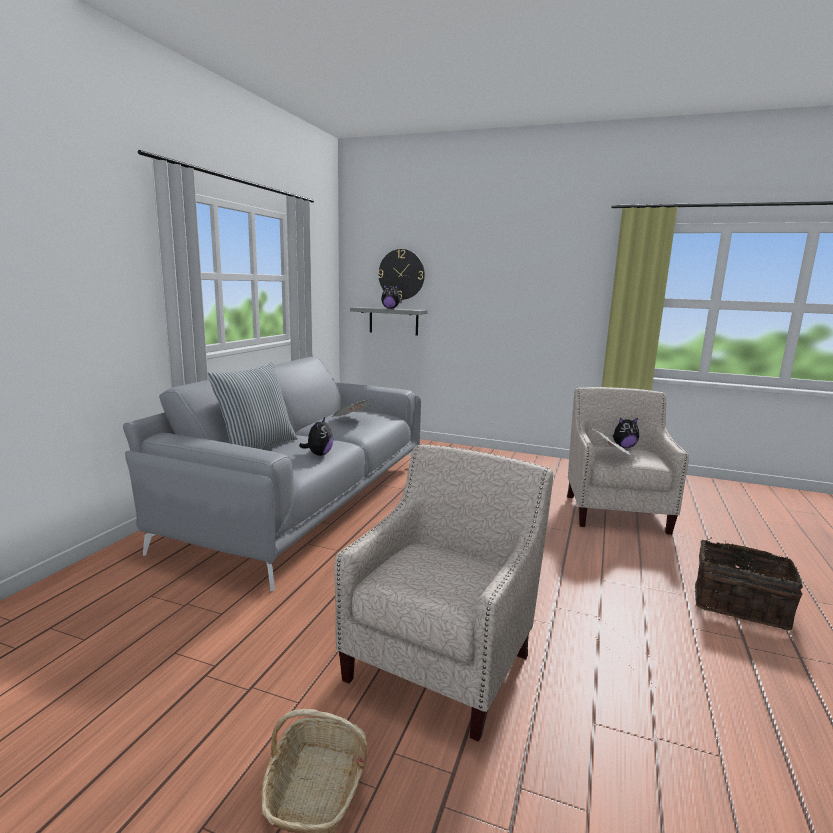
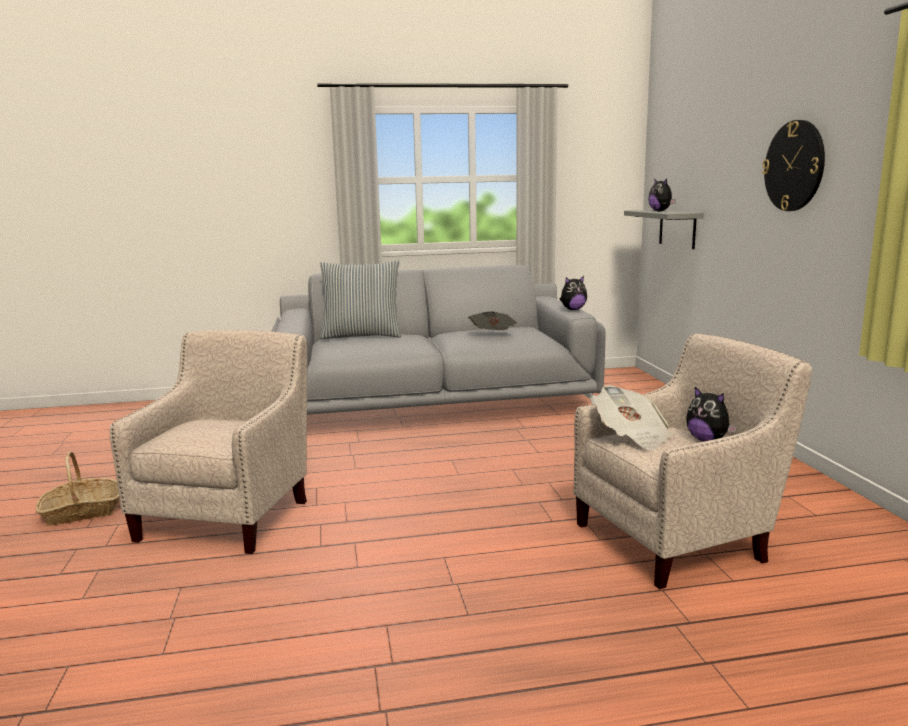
camera: 60 degrees right, 0 degrees up
(318, 454) = (380, 350): plush toy -> plush toy (573, 309)
(401, 274) = (686, 164): wall clock -> wall clock (794, 166)
(444, 659) = (230, 515): beige armchair -> beige armchair turned 75 degrees counterclockwise
(739, 604) = (487, 657): basket -> none

